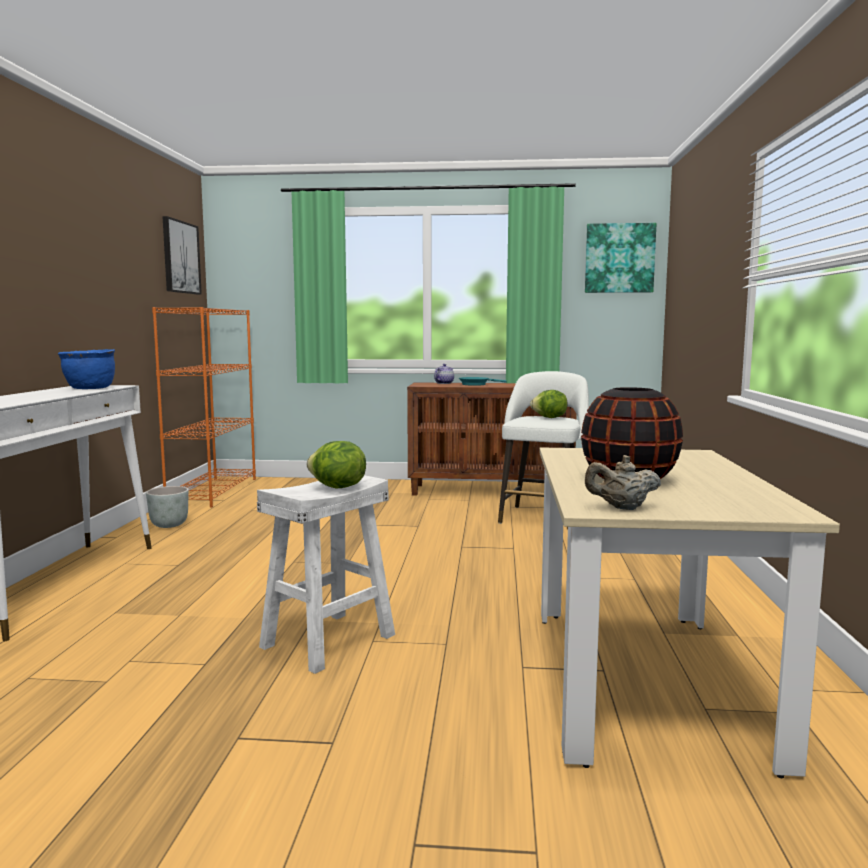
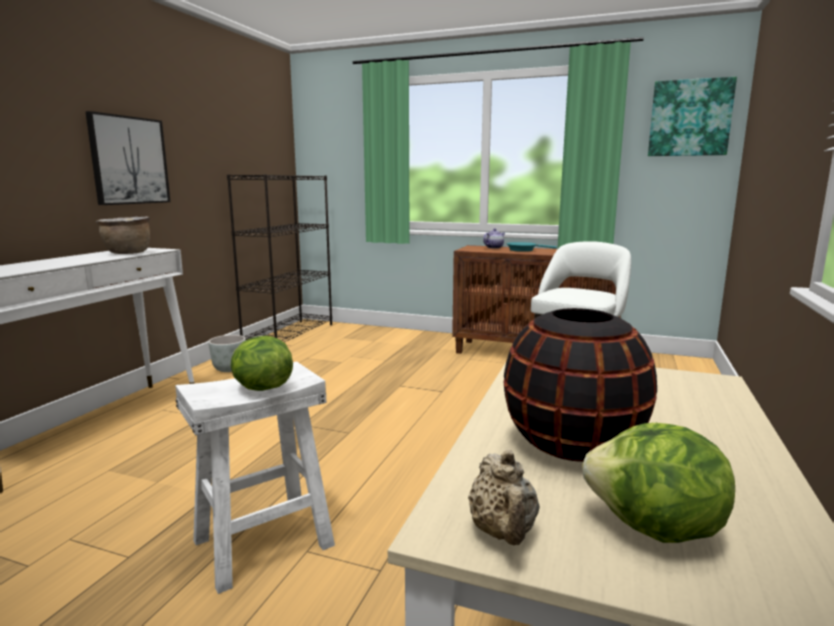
camera: 15 degrees right, 5 degrees up
(90, 389) = (127, 253): blue cooking pot -> brown cooking pot
(180, 257) = (263, 128): picture -> picture (129, 160)
(213, 491) = (290, 335): orange bookcase -> black bookcase
(549, 418) = (584, 292): lettuce -> lettuce (654, 529)
(622, 508) = (503, 533): beige teapot -> beige teapot turned 105 degrees counterclockwise

